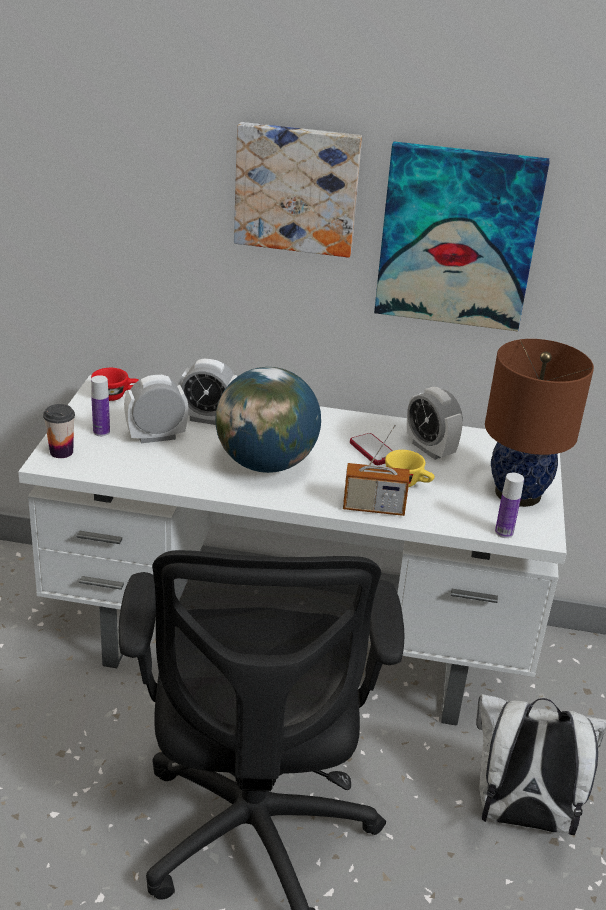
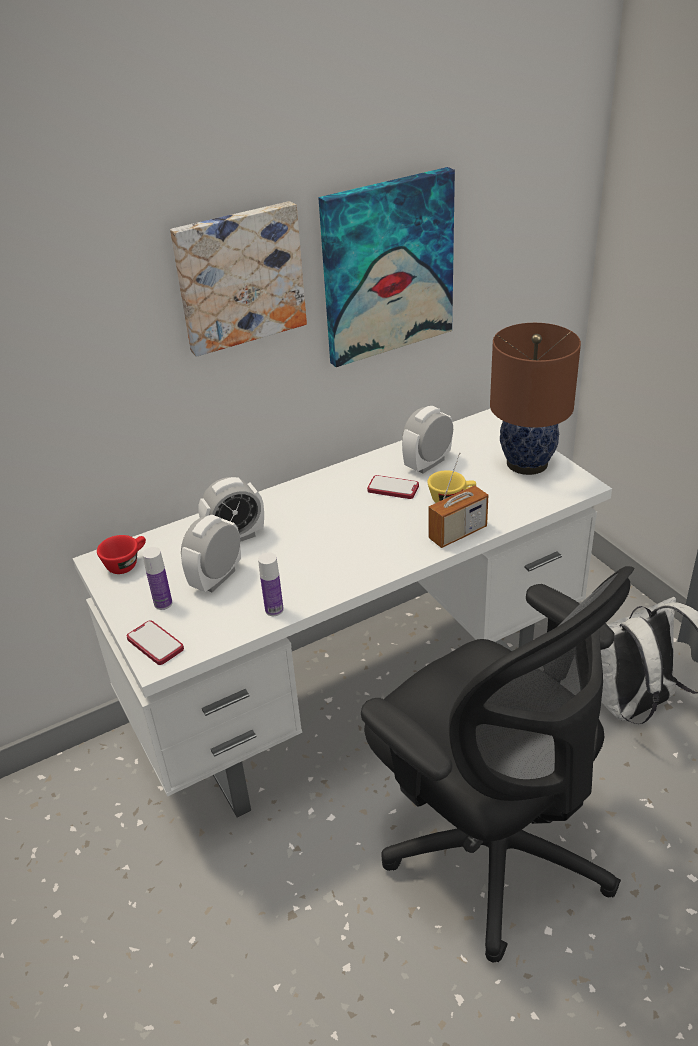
camera: 35 degrees left, 5 degrees up
(61, 452) = (155, 644): cup -> phone
(266, 463) = (334, 547): globe -> none
(430, 449) = (427, 463): alarm clock -> alarm clock turned 120 degrees clockwise
(504, 532) = (559, 498): bottle -> bottle (274, 610)

